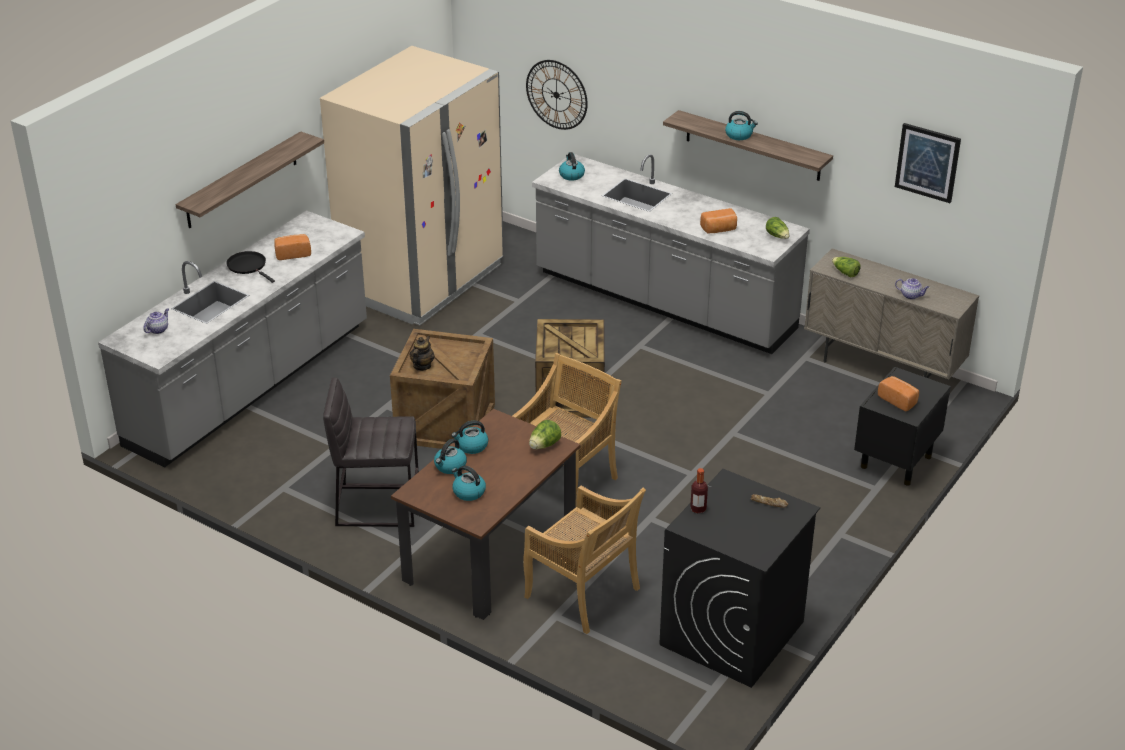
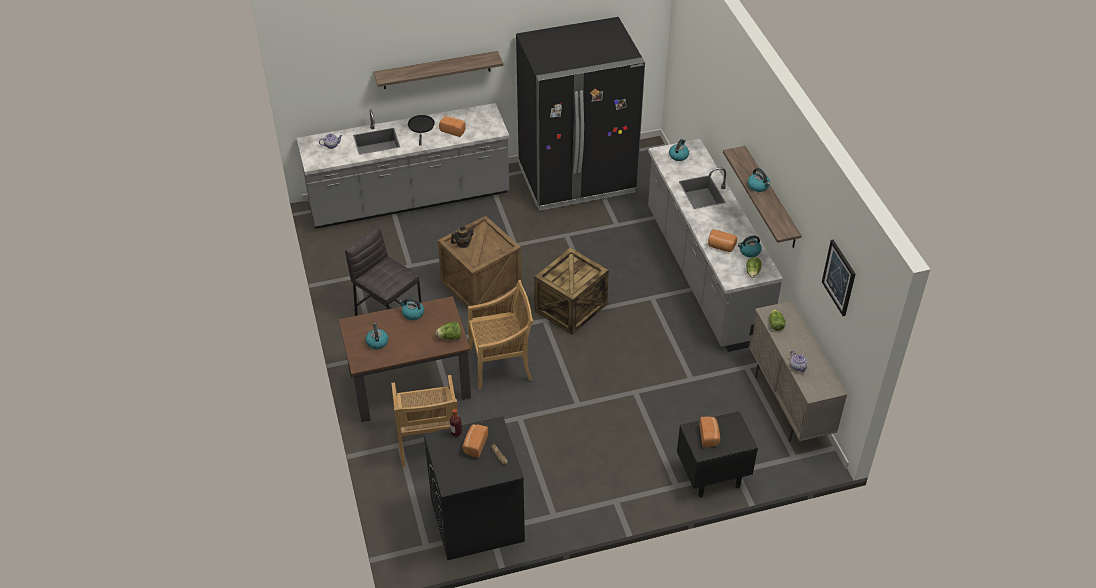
camera: 40 degrees right, 10 degrees up
(422, 281) = (577, 179): beige fridge -> black fridge
(450, 466) = (387, 320): kettle -> kettle (749, 251)
(556, 94) = (701, 92): wall clock -> none
(732, 508) = (474, 445): none -> bread

